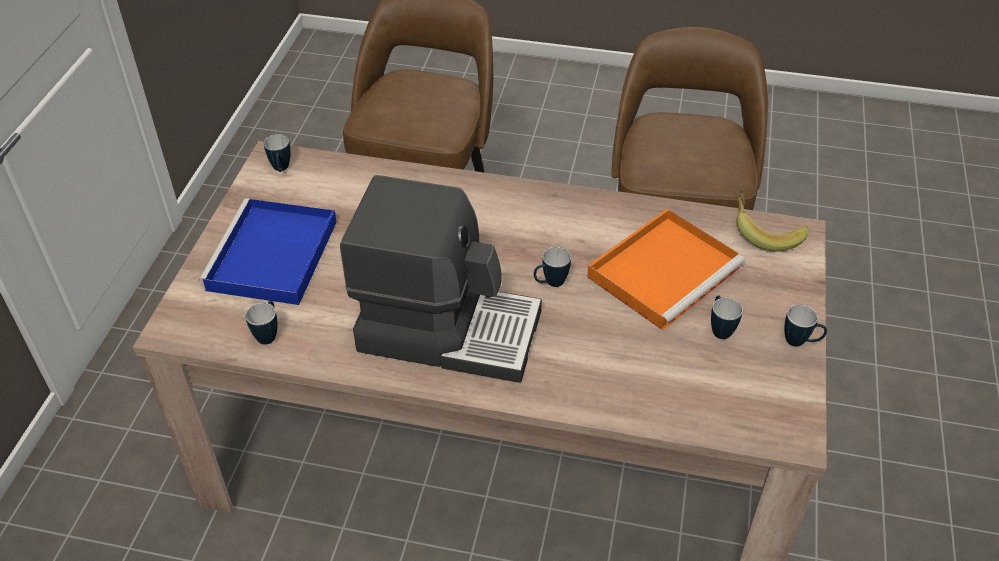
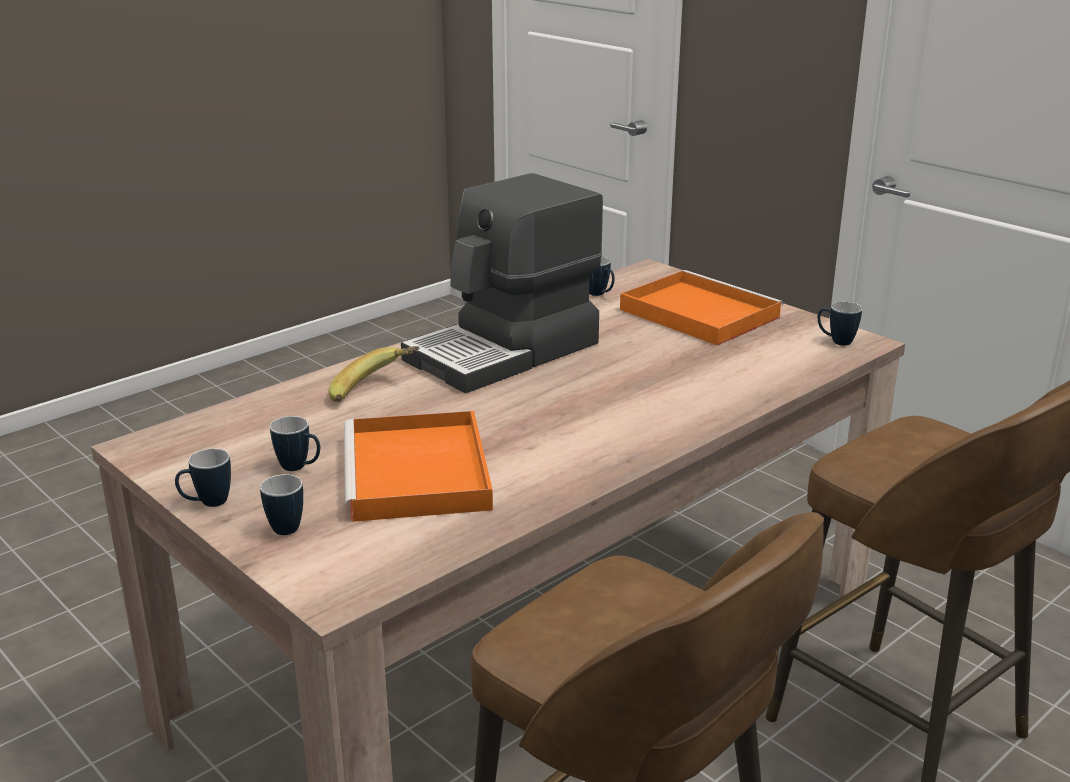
camera: 125 degrees right, 20 degrees down
(272, 257) = (696, 313): blue tray -> orange tray
(550, 283) = (493, 409): mug -> mug (288, 525)
(765, 232) = (373, 570): banana -> banana (376, 392)

